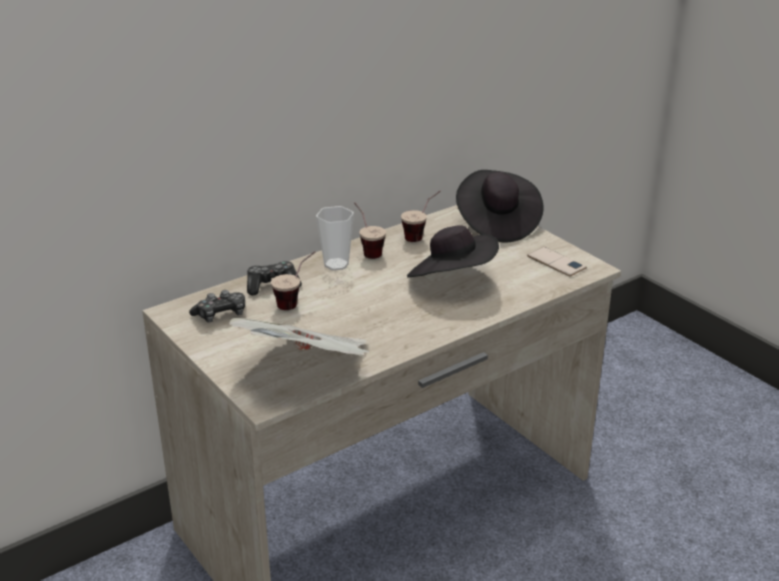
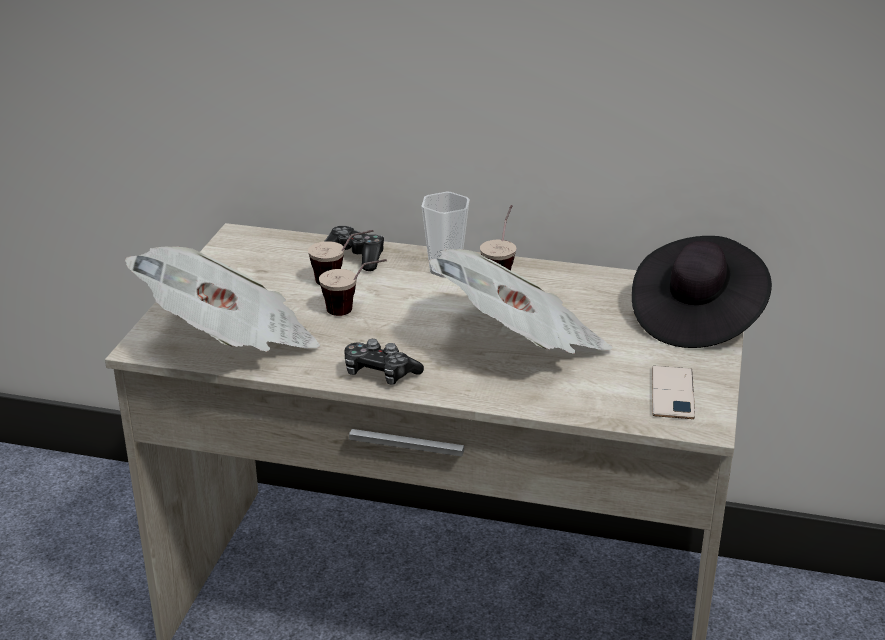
camera: 50 degrees right, 0 degrees up
(221, 315) = (265, 259): game controller -> game controller (379, 373)
(421, 235) = (586, 287): cup -> cup (354, 312)
(452, 279) = (521, 344): black hat -> newspaper

